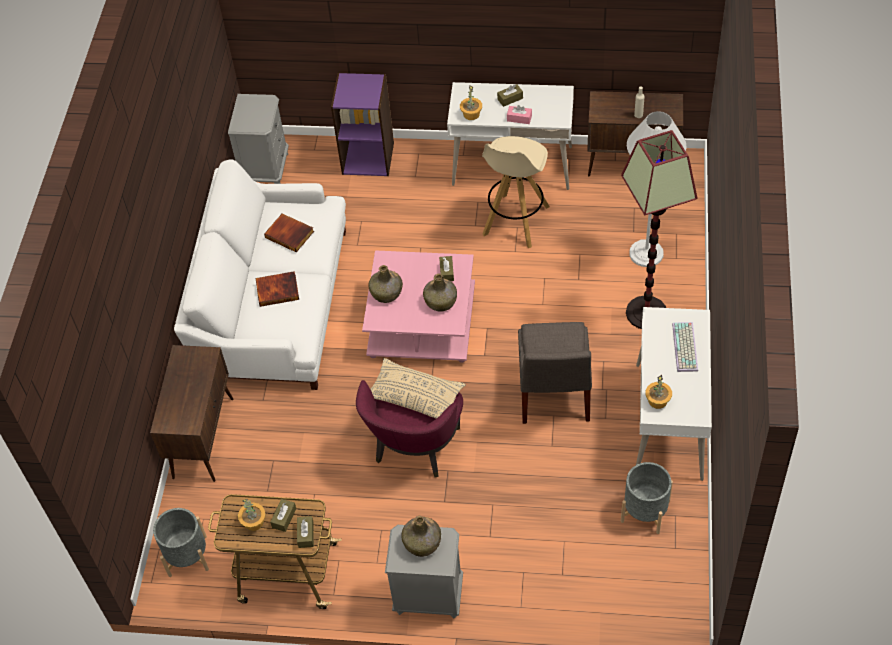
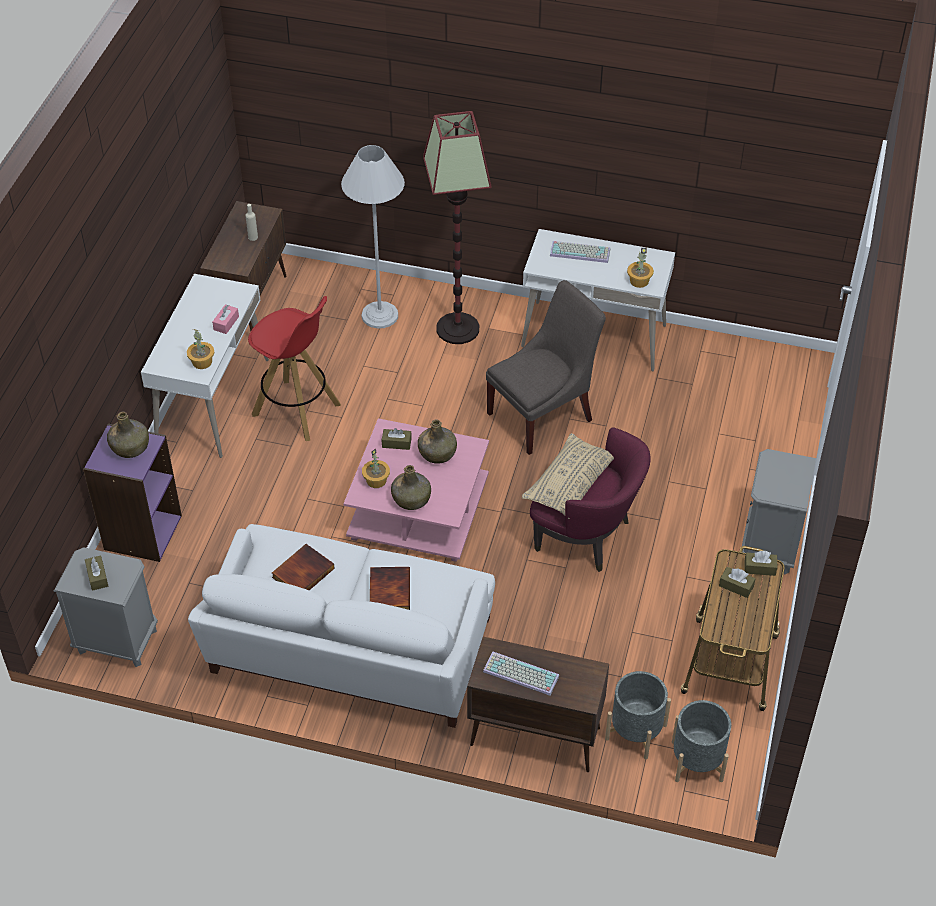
camera: 85 degrees left, 5 degrees down
(184, 376) = (519, 674): none -> keyboard
(254, 522) = (738, 613): potted plant -> potted plant (376, 480)
(422, 542) = (776, 476): green bottle -> green bottle (130, 447)
(510, 99) = (191, 326): brown tissue box -> brown tissue box (97, 577)
(515, 221) = (297, 410): beige stool -> red stool
(553, 395) = (543, 414): grey chair -> grey chair turned 45 degrees counterclockwise
(645, 511) = (693, 370): grey planter -> grey planter (636, 732)

